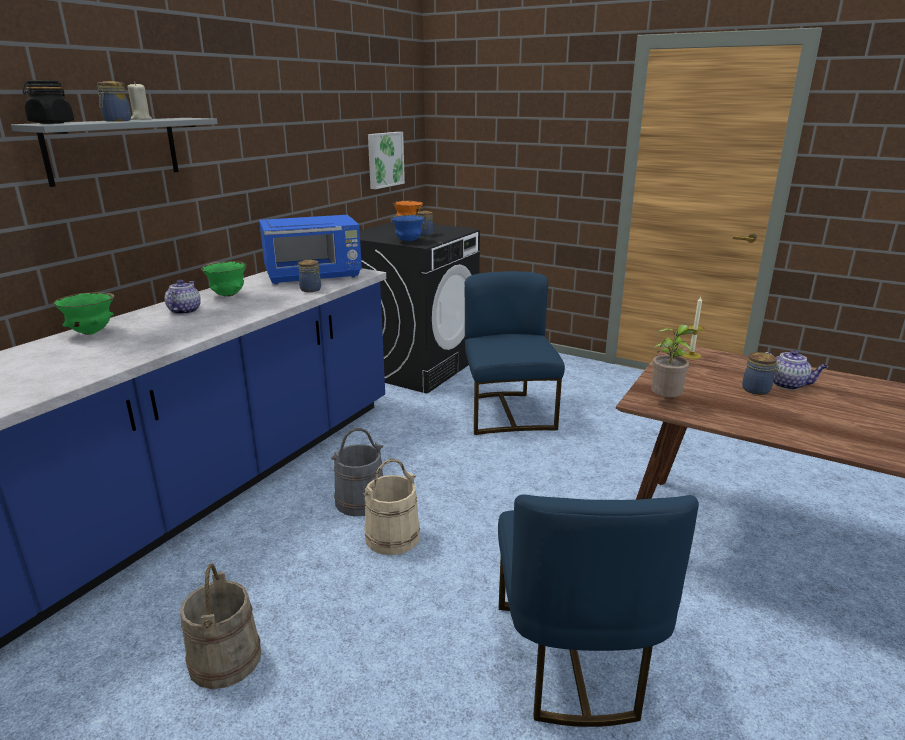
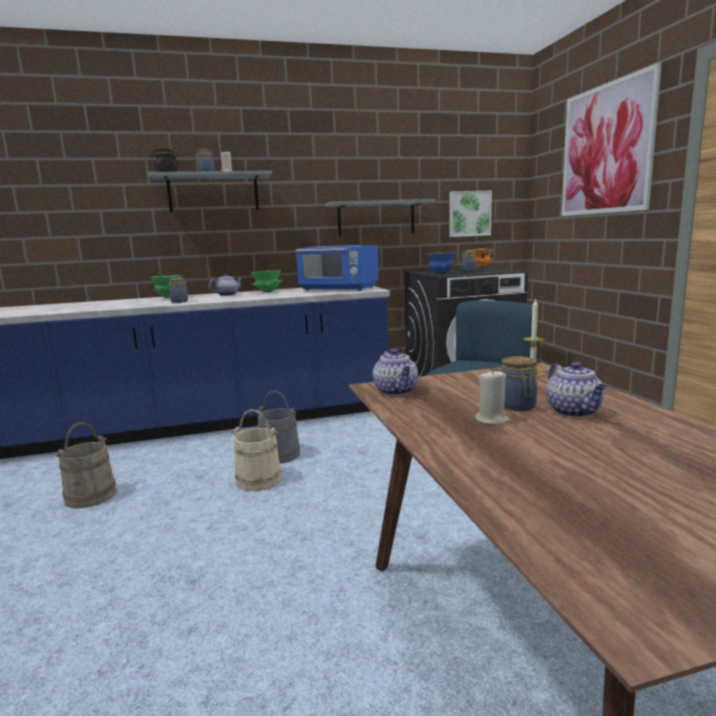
camera: 45 degrees right, 10 degrees down
(306, 172) = (376, 218): none -> grey shelf
(311, 290) = (314, 293): jar -> jar (179, 302)
(536, 105) = (606, 150): none -> picture
(573, 658) = (214, 605): blue chair -> none
(666, 402) = (396, 391): potted plant -> teapot
(773, 407) = (492, 420): none -> beige candle

